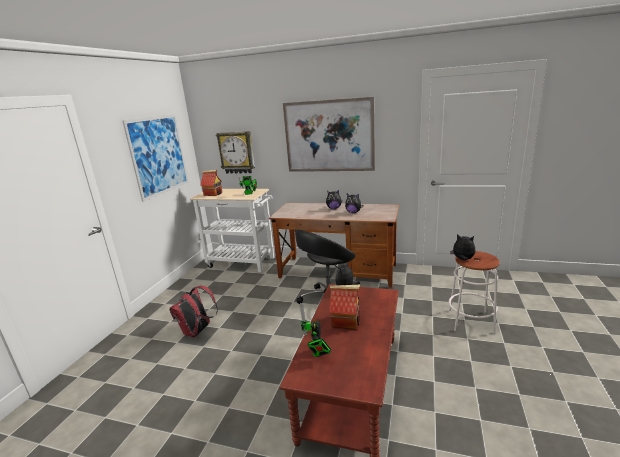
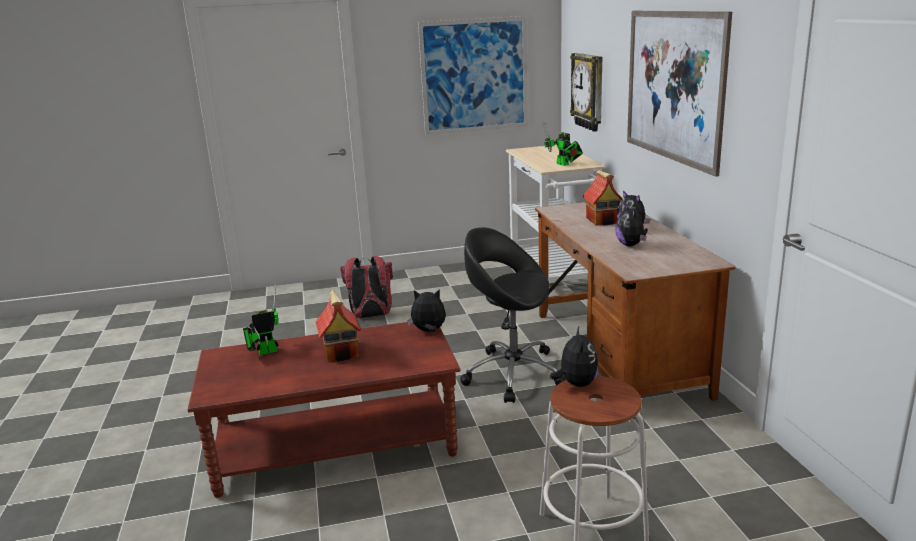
camera: 60 degrees right, 0 degrees up
(213, 194) = (538, 152): toy house -> toy house (603, 220)

